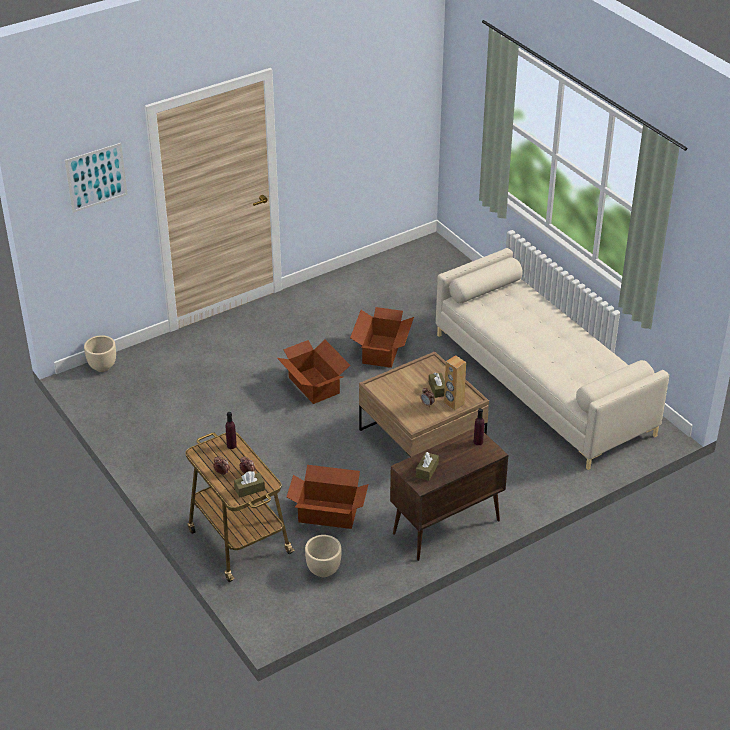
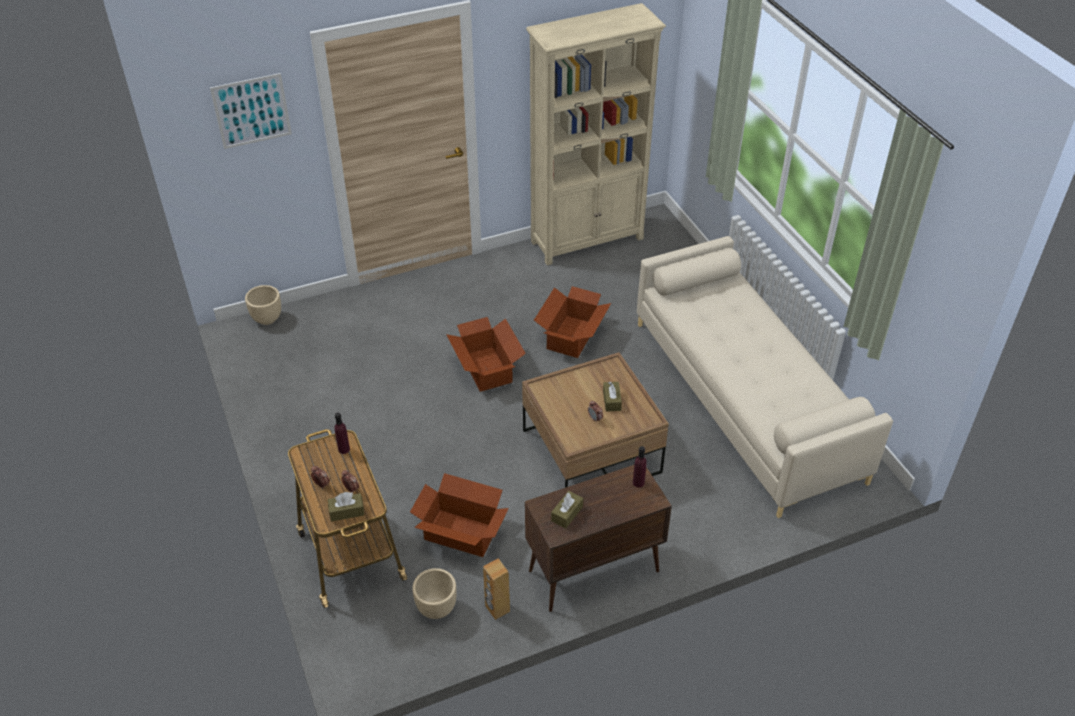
camera: 10 degrees right, 5 degrees up
(375, 269) = (588, 240): none -> beige bookcase
(453, 403) = (626, 422): brown speaker -> brown speaker (497, 609)

